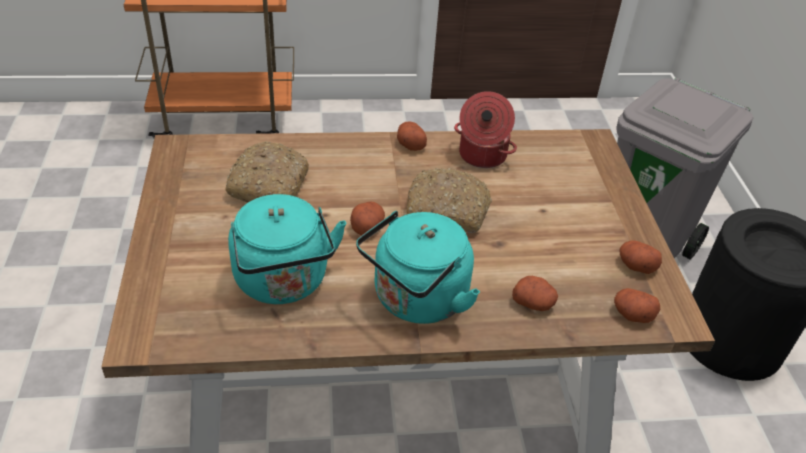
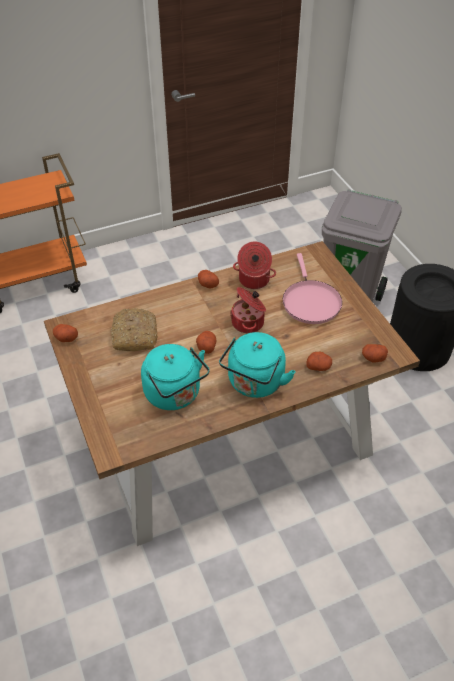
camera: 15 degrees left, 5 degrees up
(448, 210) = (248, 322): bread -> cooking pot
(557, 205) = (310, 302): none -> pink frying pan
(636, 265) = (366, 328): potato -> potato (65, 338)

